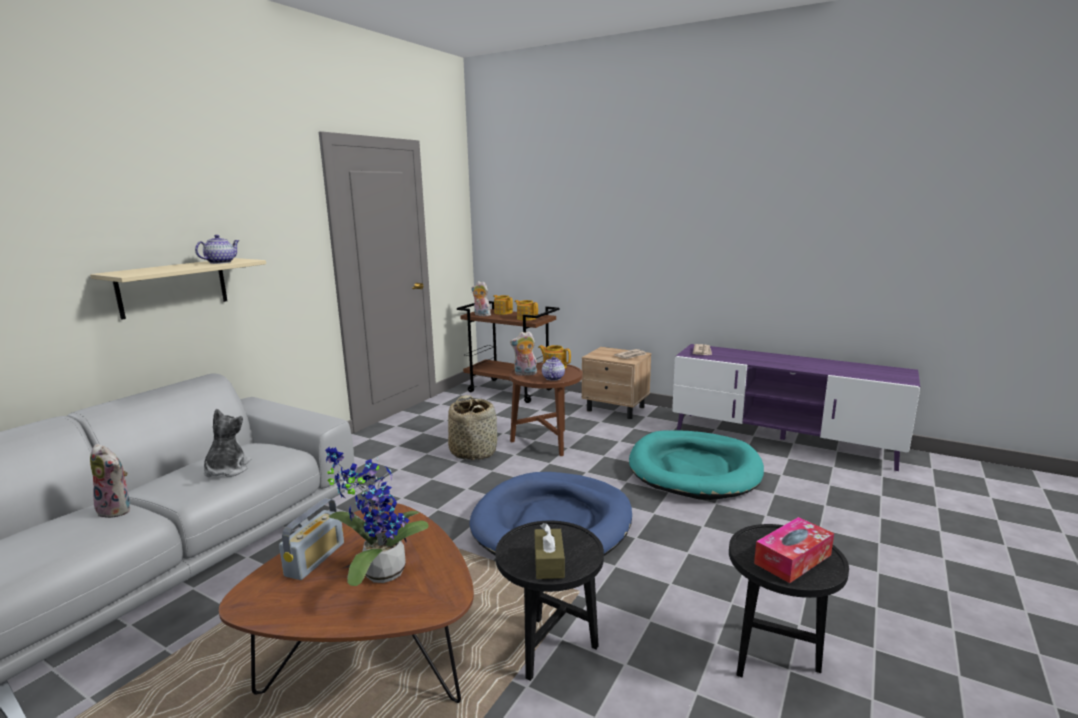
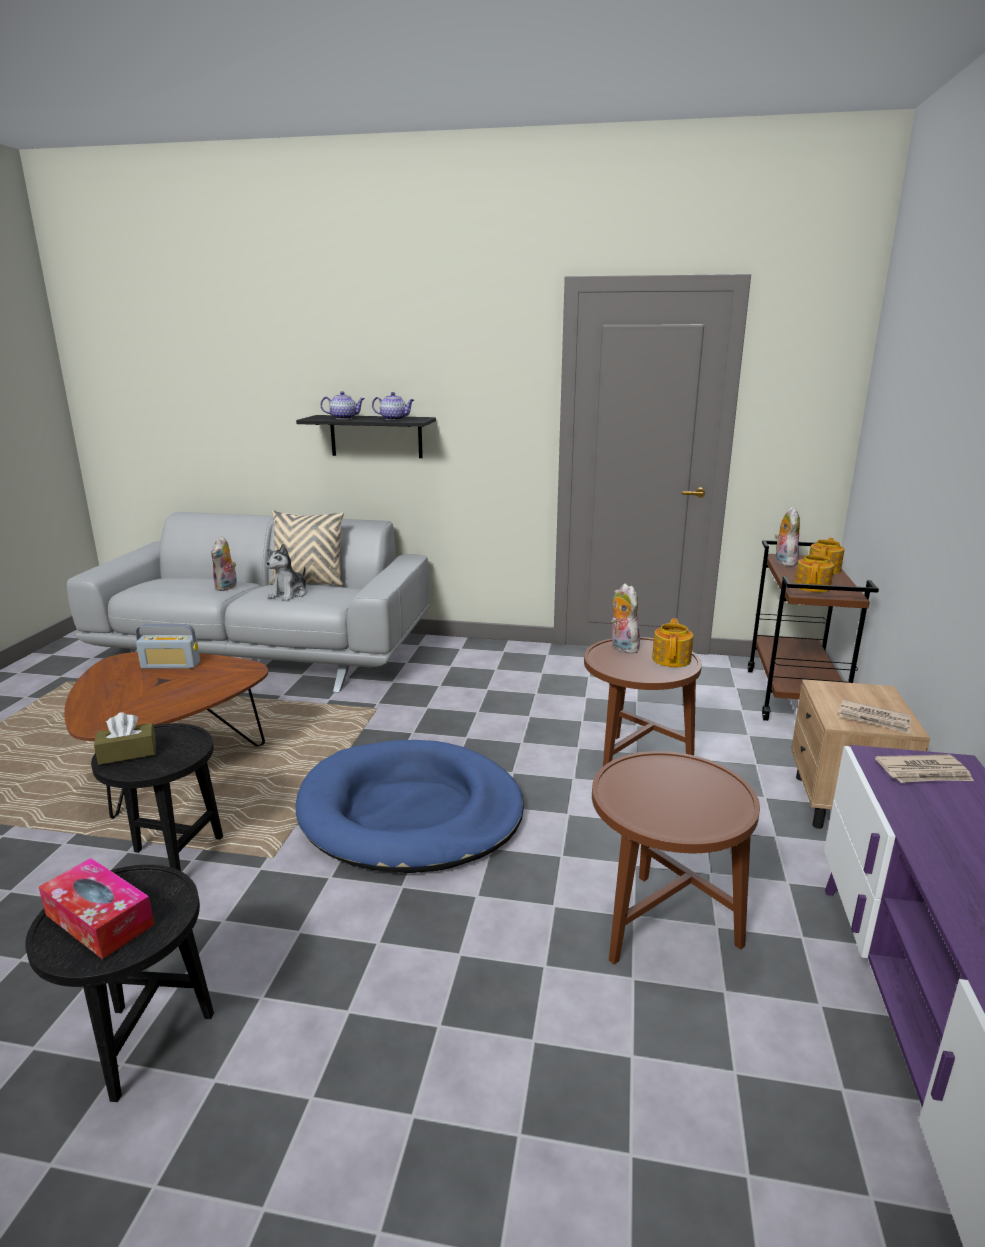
camera: 70 degrees right, 5 degrees up
(173, 287) = (376, 436): beige shelf -> black shelf
(185, 464) = (308, 583): none -> beige pillow
(227, 470) = (289, 594): plush toy -> plush toy turned 135 degrees clockwise
(379, 572) = (147, 691): potted plant -> none
(473, 451) = (563, 719): basket -> none
(553, 378) = (618, 666): teapot -> teapot (344, 418)
(694, 469) = (660, 929): turquoise dog bed -> brown side table

